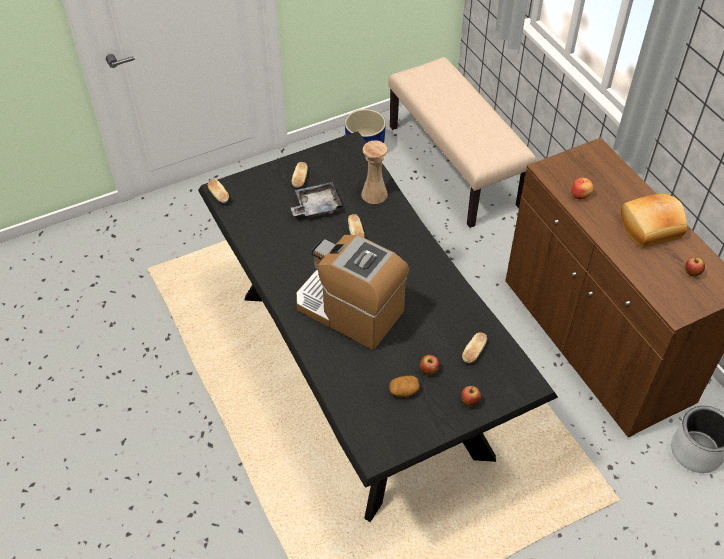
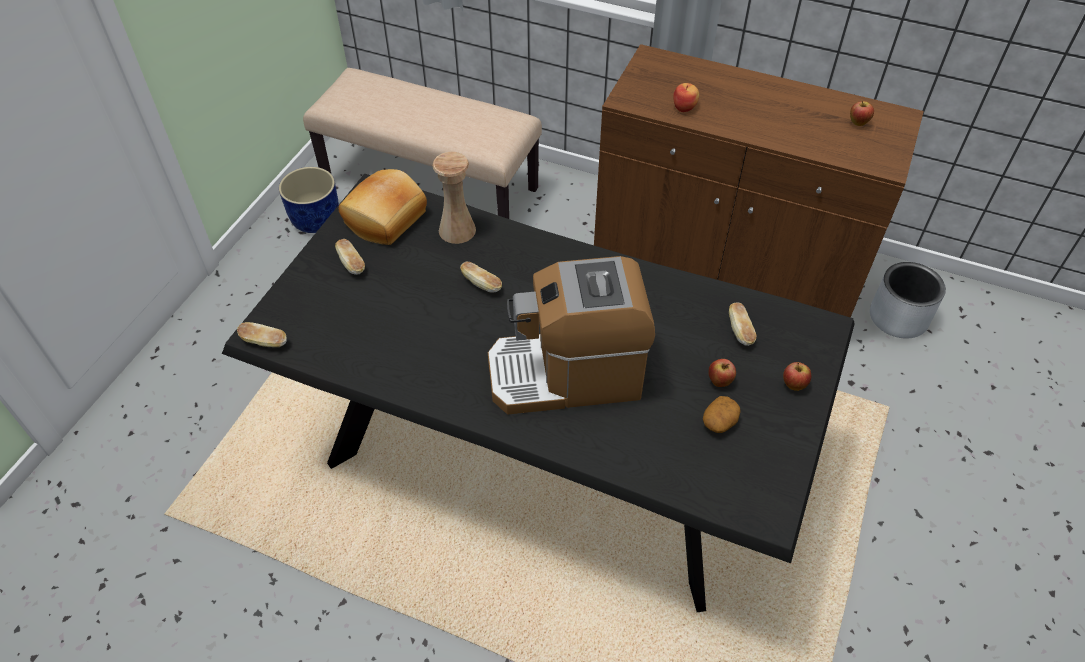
camera: 40 degrees left, 0 degrees up
(316, 206) = (404, 281): grey tray -> none
(650, 229) = (780, 104): bread -> bread (387, 219)

